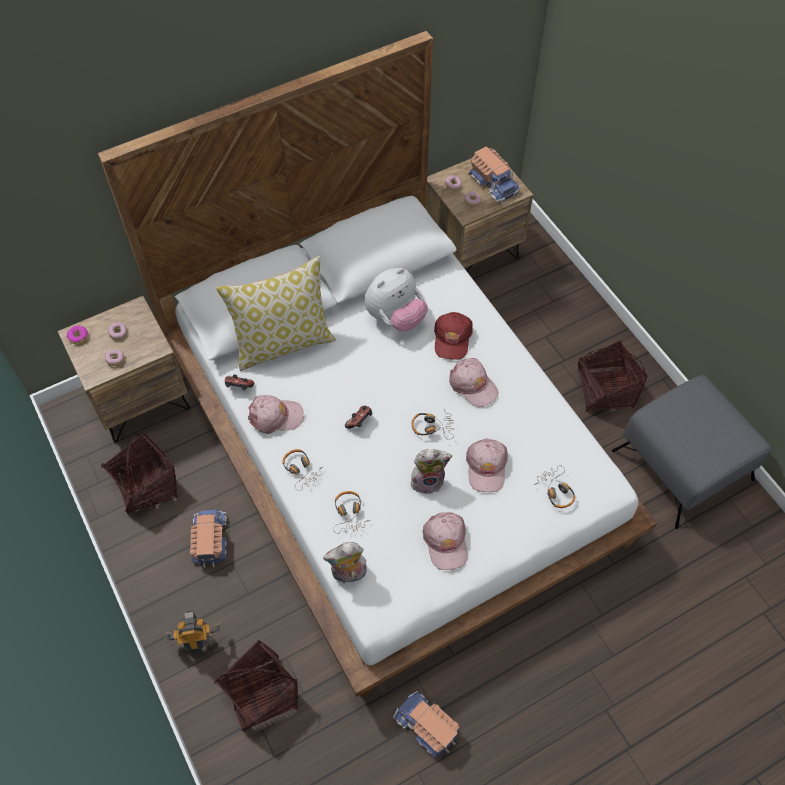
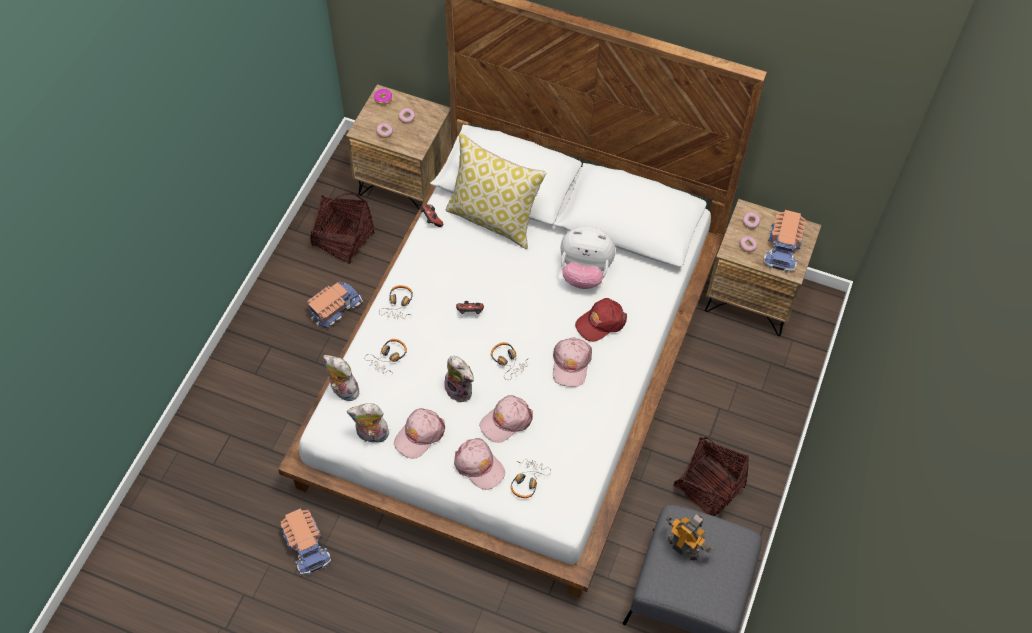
camera: 50 degrees right, 0 degrees up
(198, 643) = (255, 358): toy robot -> toy robot (683, 546)
(261, 694) = (249, 424): basket -> none
(275, 416) = (428, 258): pink cap -> pink cap (479, 466)
(414, 581) = (371, 435): none -> plush toy
(425, 726) = (307, 546): toy truck -> toy truck turned 150 degrees clockwise

